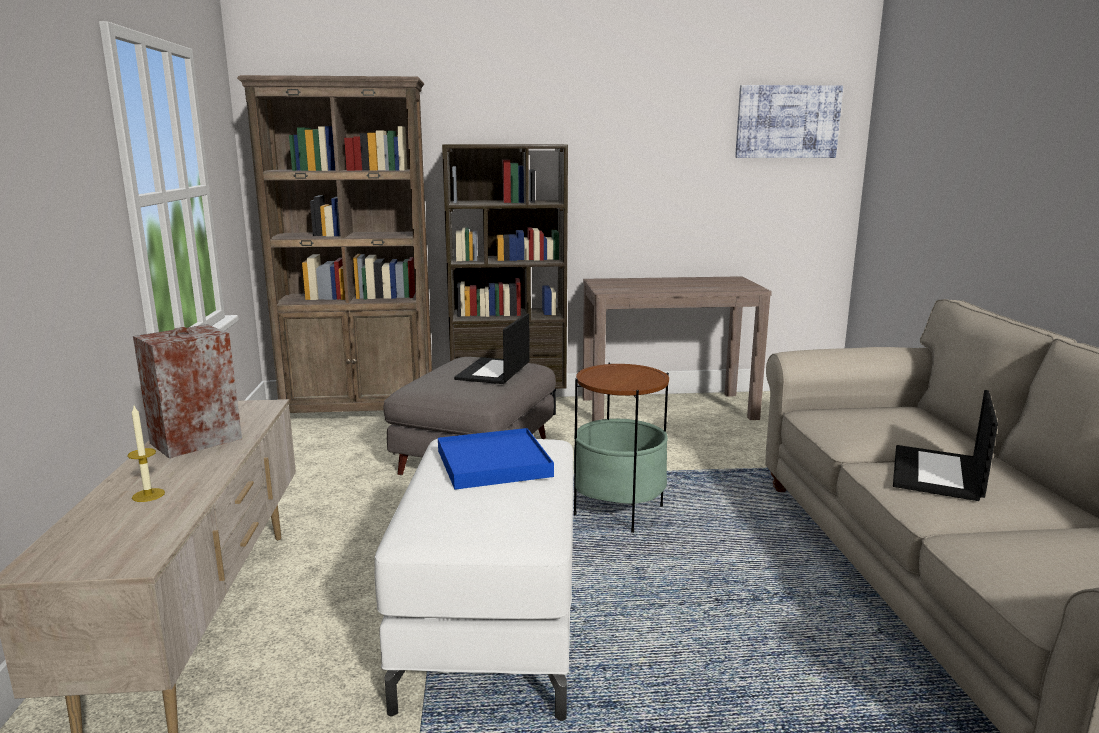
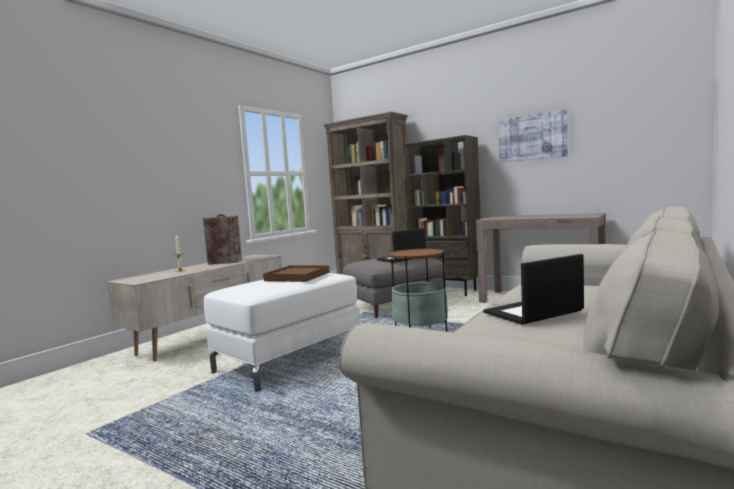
camera: 40 degrees right, 10 degrees down
(493, 463) = (297, 276): blue tray -> brown tray
(787, 122) = (635, 101): picture -> picture (532, 137)

